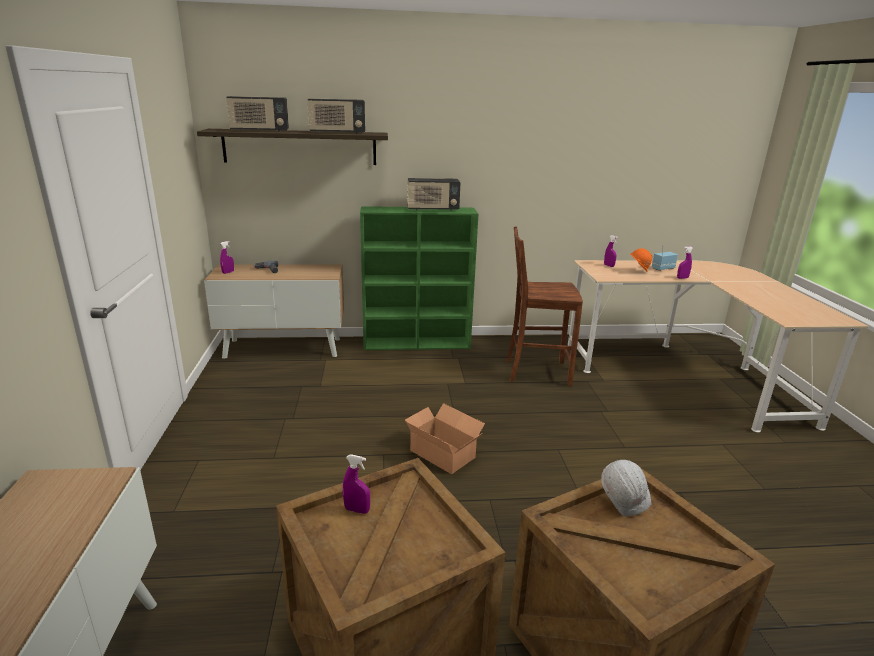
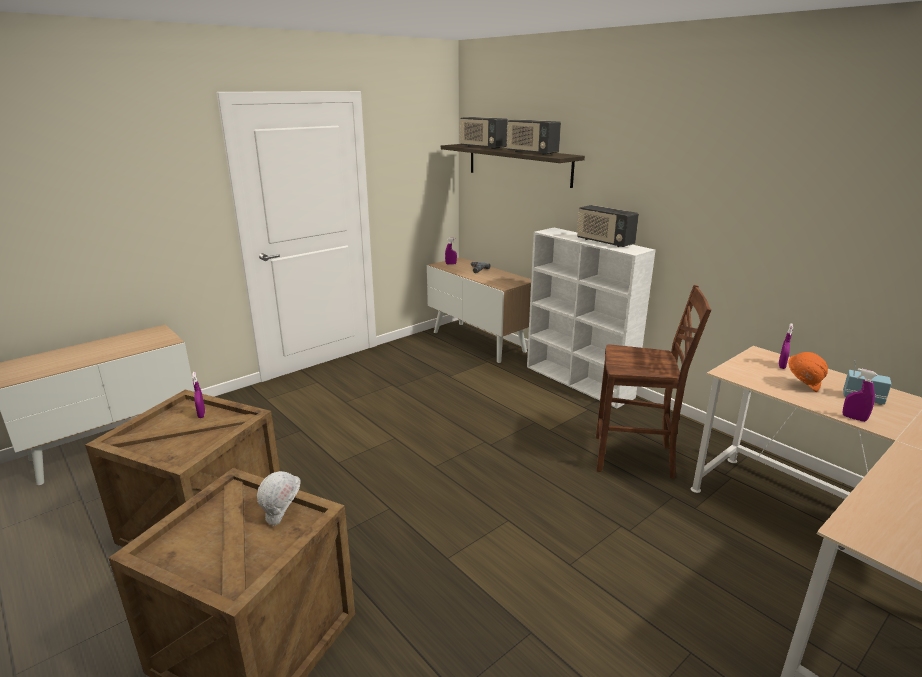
camera: 55 degrees right, 0 degrees up
(417, 343) = (579, 382): green bookcase -> white bookcase
(443, 452) = (428, 461): cardboard box -> none
(535, 372) = (635, 458): brown chair -> brown chair turned 135 degrees clockwise

